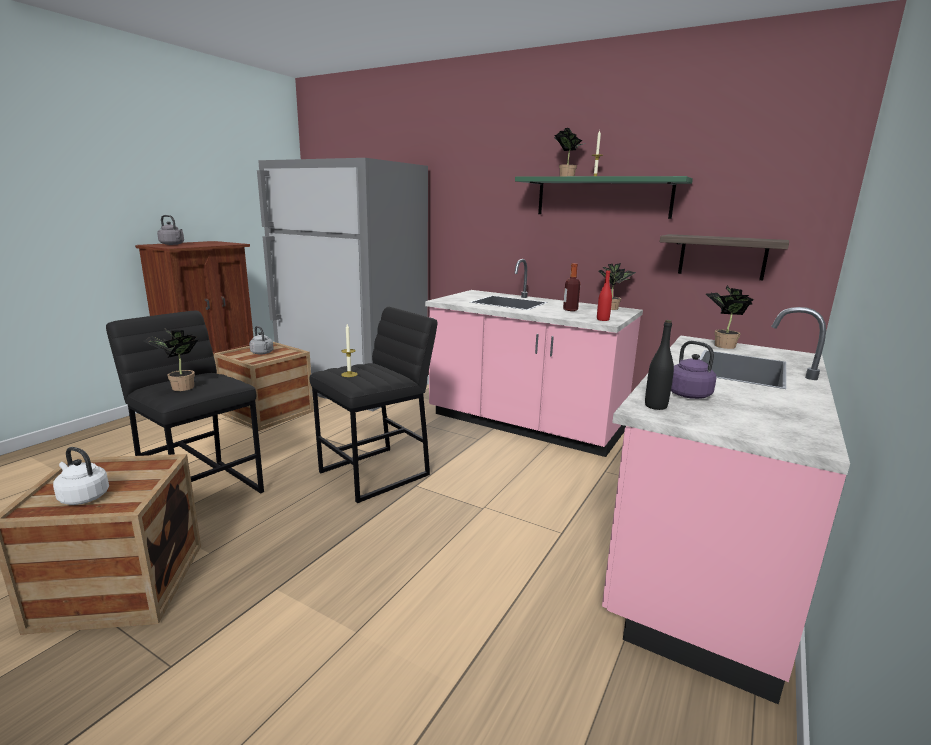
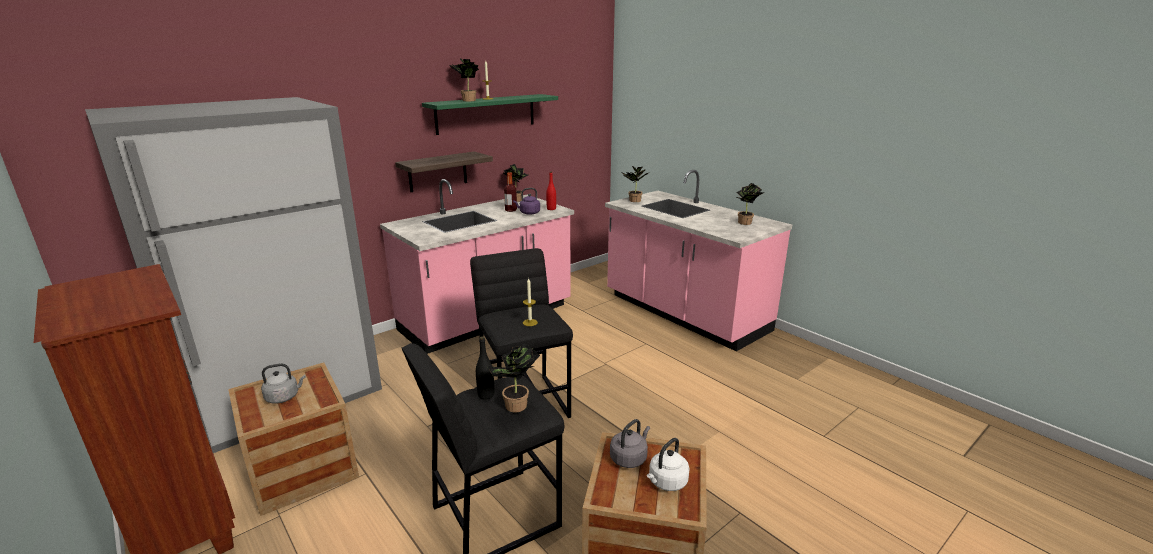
camera: 70 degrees left, 5 degrees up
(173, 244) = (86, 312): grey kettle -> grey kettle (629, 458)
(655, 406) = (732, 234): black bottle -> black bottle (486, 395)
(686, 394) = (715, 226): purple kettle -> purple kettle (528, 213)
(722, 257) = (563, 145): shelf -> shelf (437, 172)
(752, 416) = (745, 223): none -> potted plant

